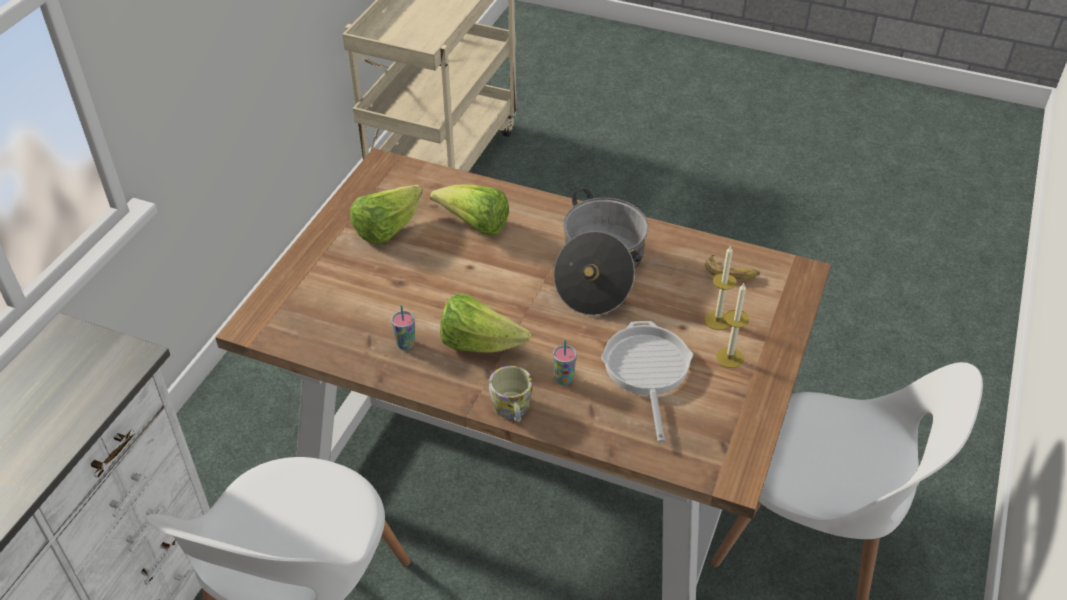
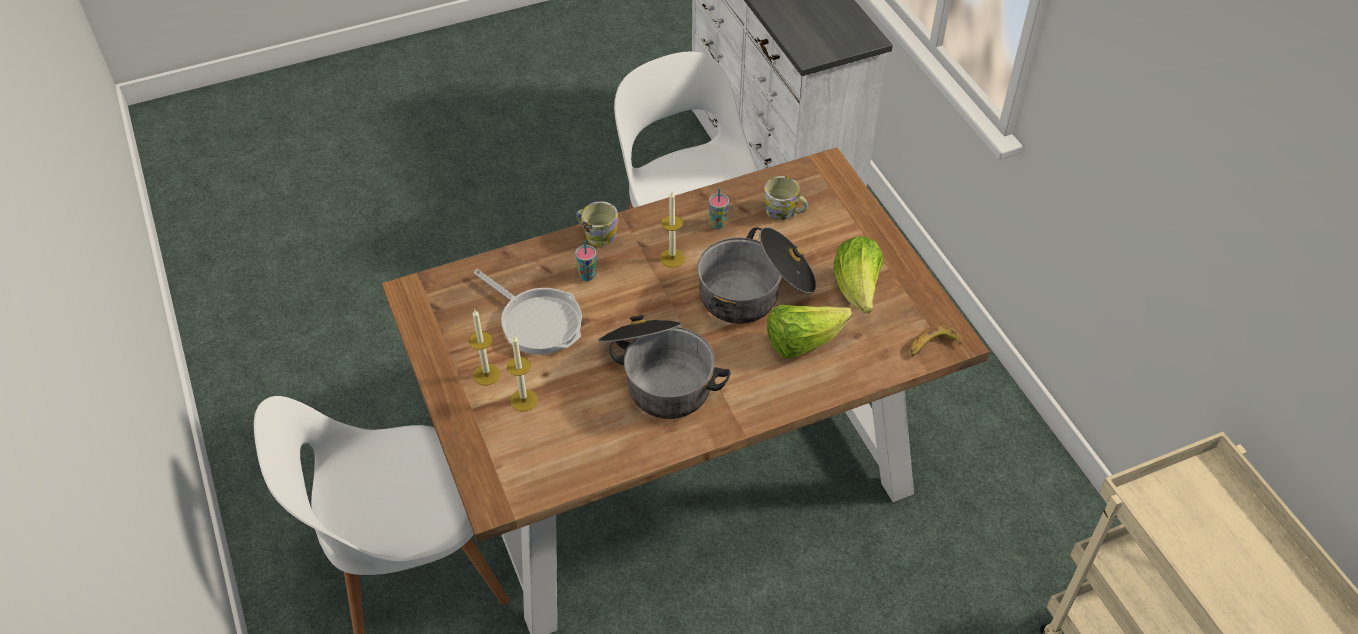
camera: 135 degrees right, 5 degrees up
(343, 315) = (785, 211): none -> mug
(456, 276) = (755, 292): none -> cooking pot
(479, 344) = (672, 258): lettuce -> candle
(731, 272) = (553, 455): banana -> banana (932, 346)

